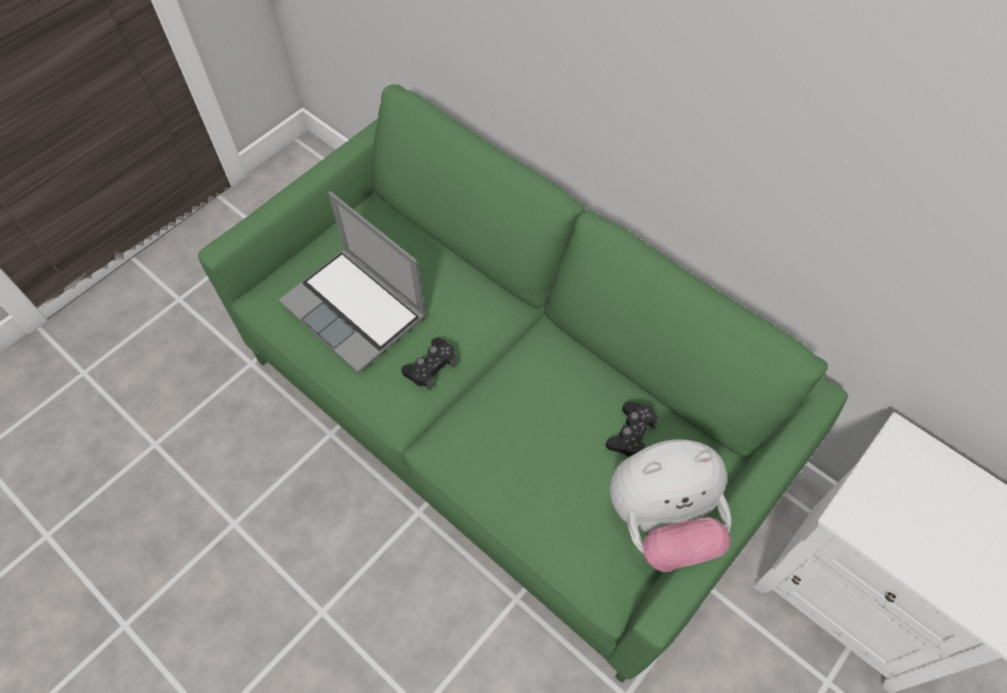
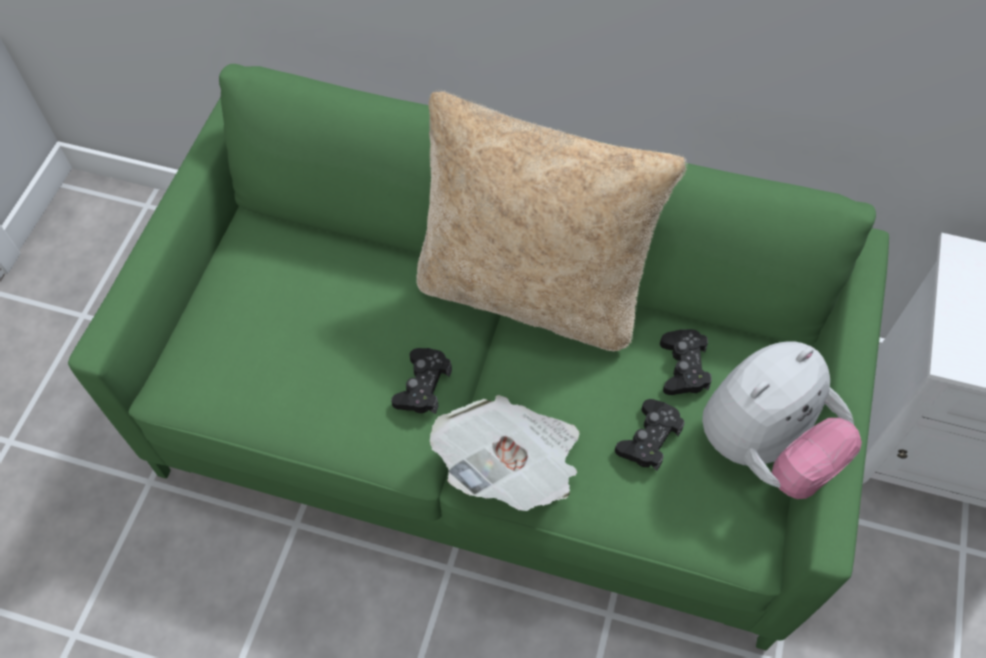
camera: 25 degrees left, 0 degrees up
(356, 310) = (297, 356): laptop -> none
(463, 450) = (511, 465): none -> newspaper
(544, 334) = (531, 297): none -> beige pillow
(575, 475) = (649, 438): none -> black game controller

